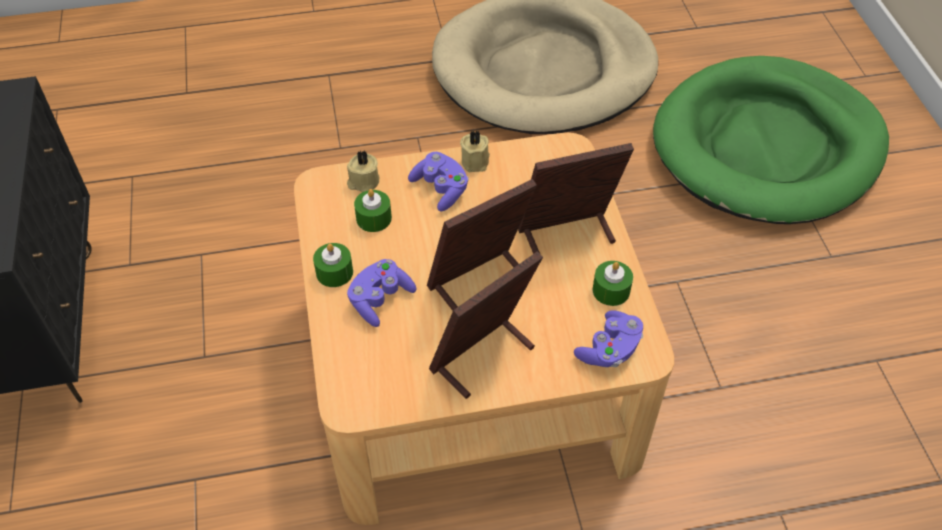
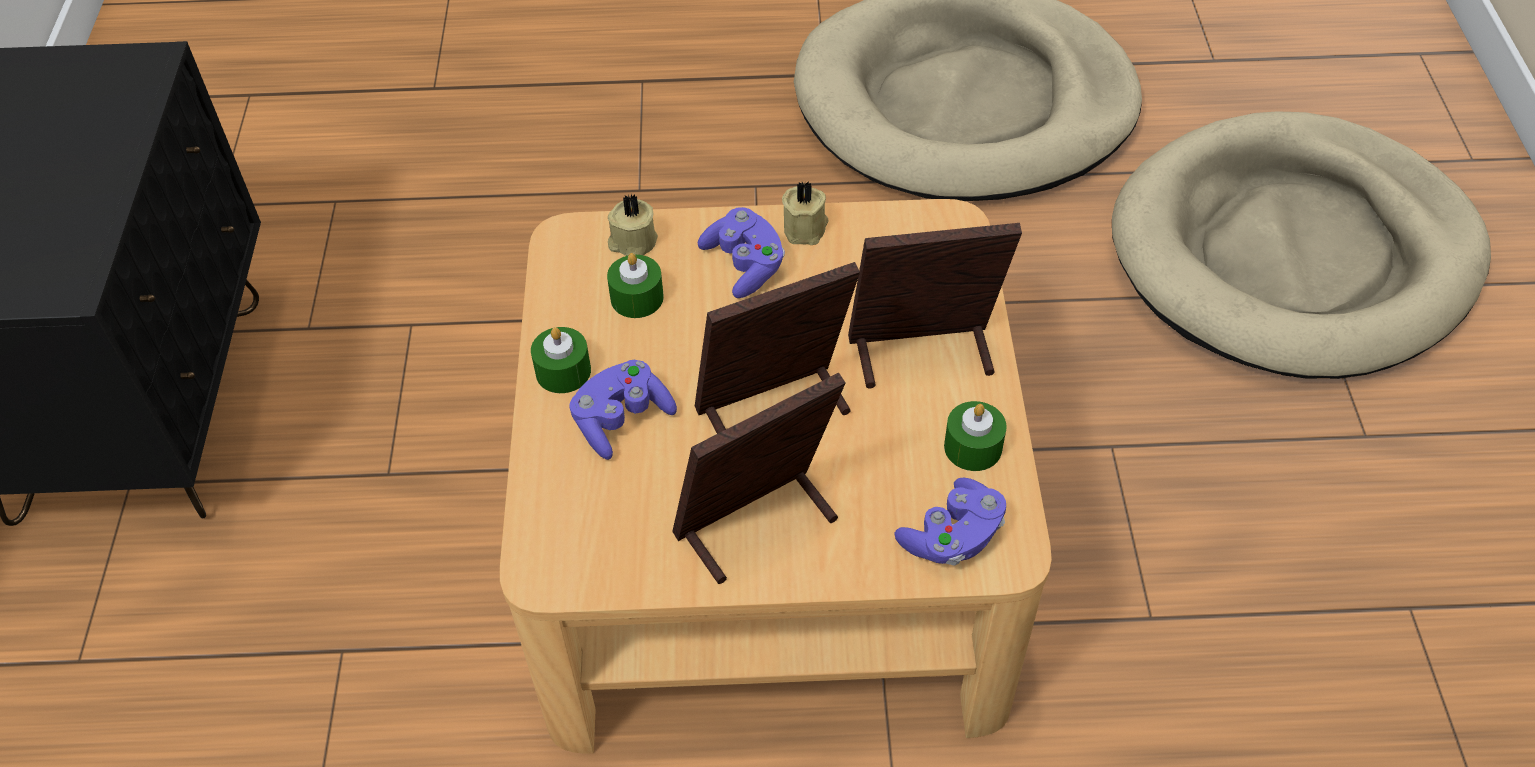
camera: 10 degrees right, 0 degrees up
(767, 146) = (1293, 254): green dog bed -> beige dog bed

